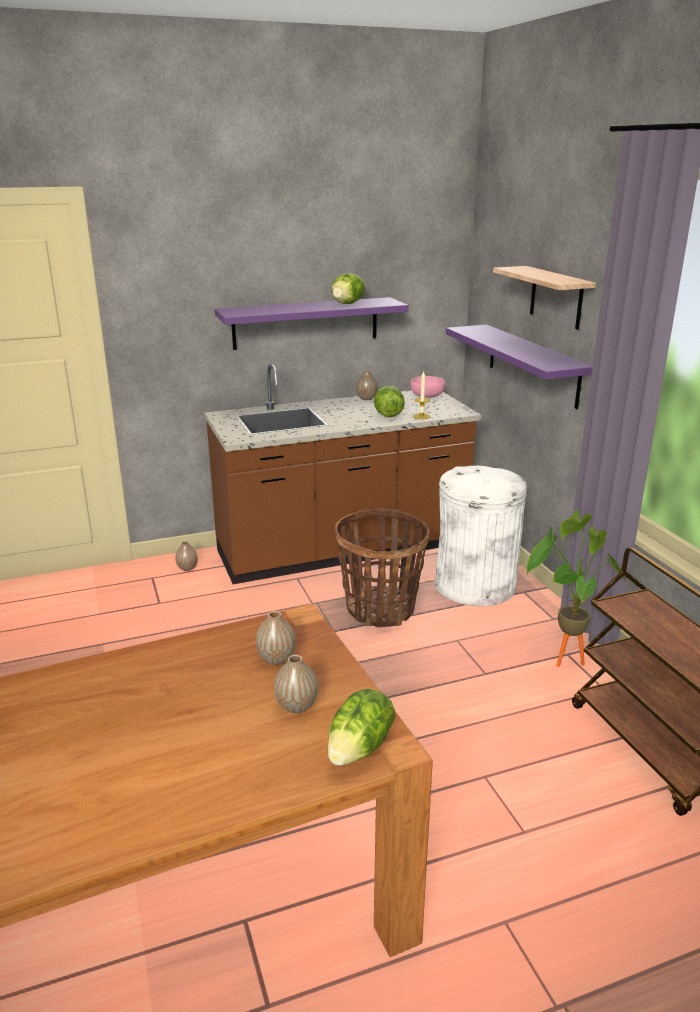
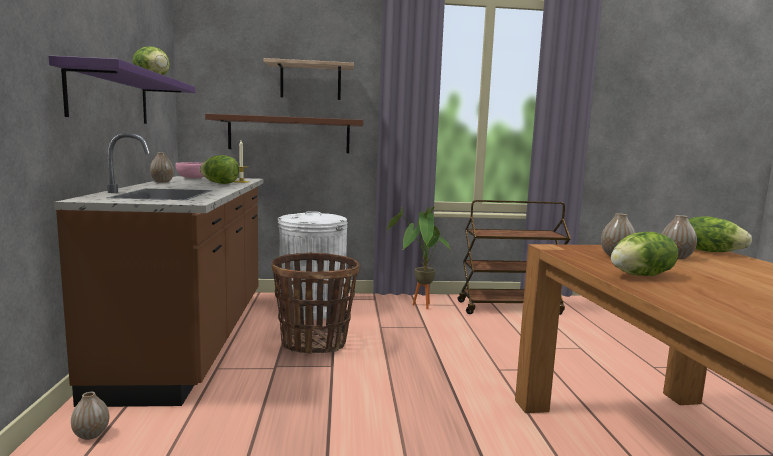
camera: 75 degrees left, 15 degrees down
(179, 664) = (642, 275): none -> lettuce
(532, 364) = (289, 135): purple shelf -> brown shelf

